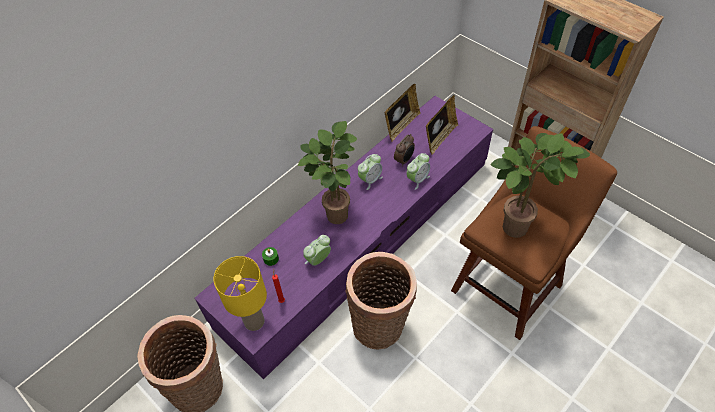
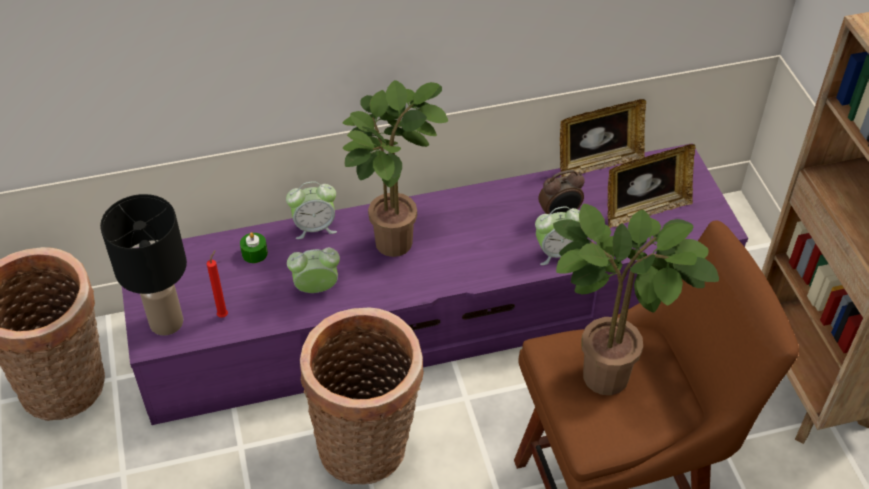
camera: 30 degrees right, 5 degrees down
(254, 321) = (166, 321): yellow table lamp -> black table lamp
(370, 180) = (483, 217): alarm clock -> alarm clock (314, 227)

